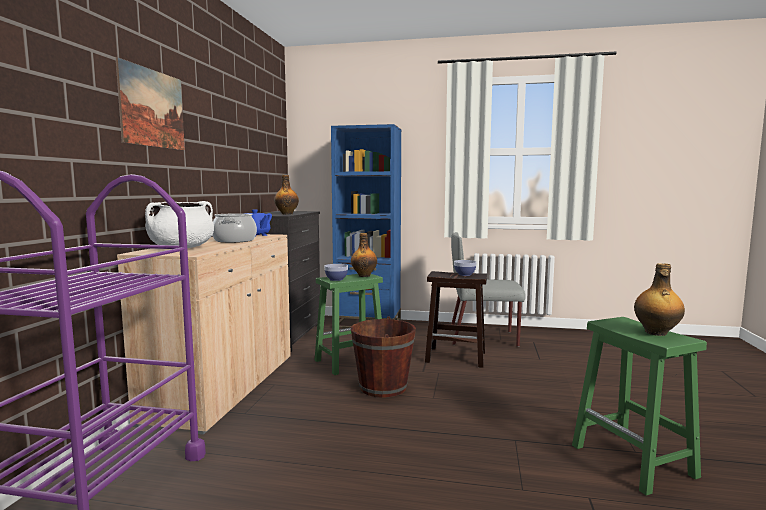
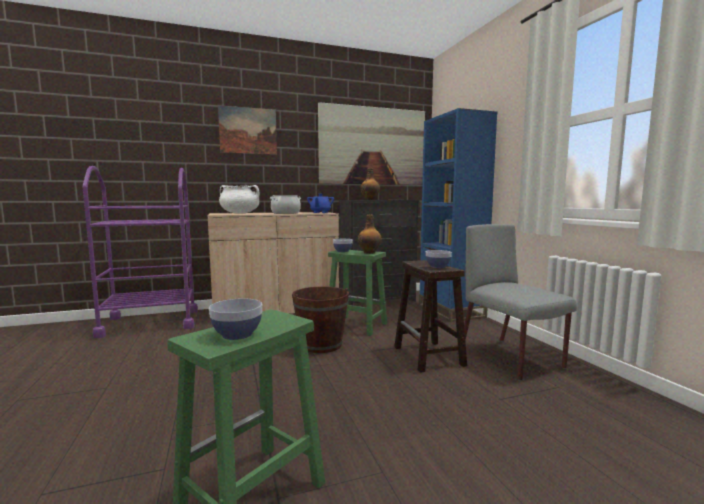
camera: 60 degrees right, 0 degrees up
(255, 144) = (372, 146): none -> picture
(656, 333) = (237, 334): bottle -> bowl

